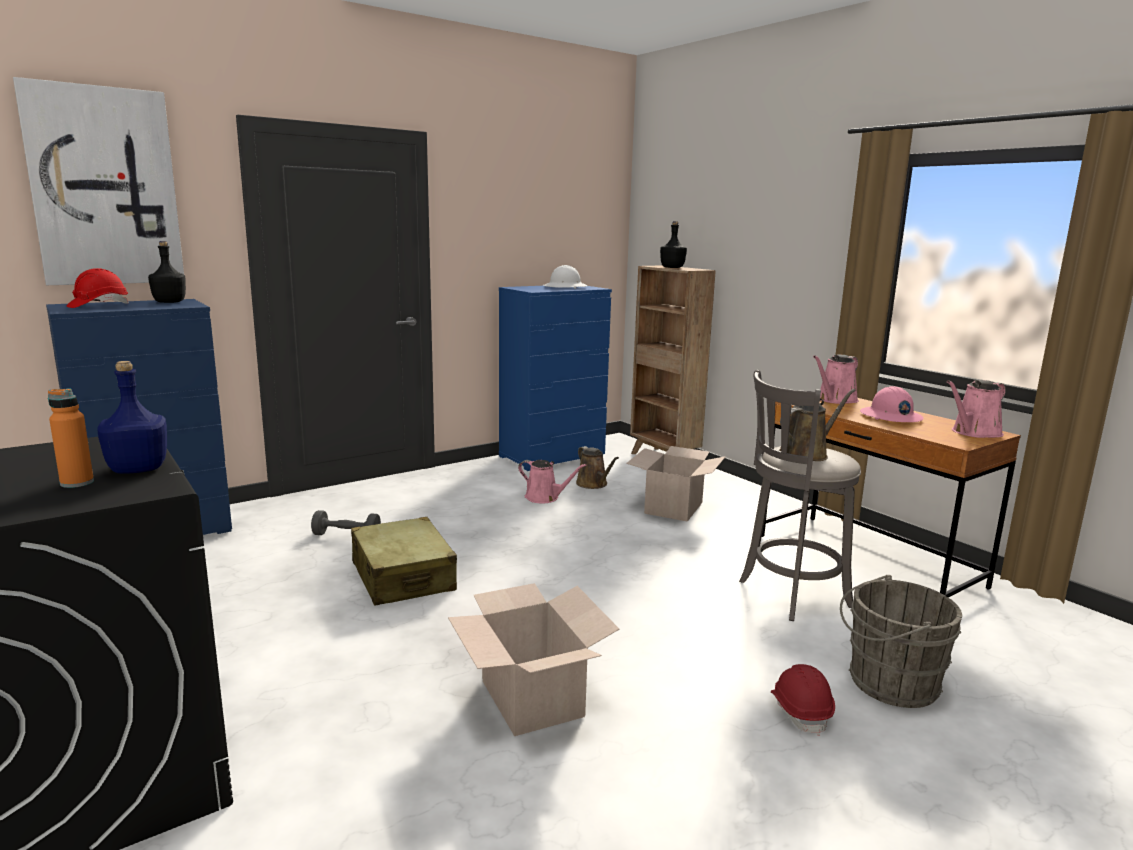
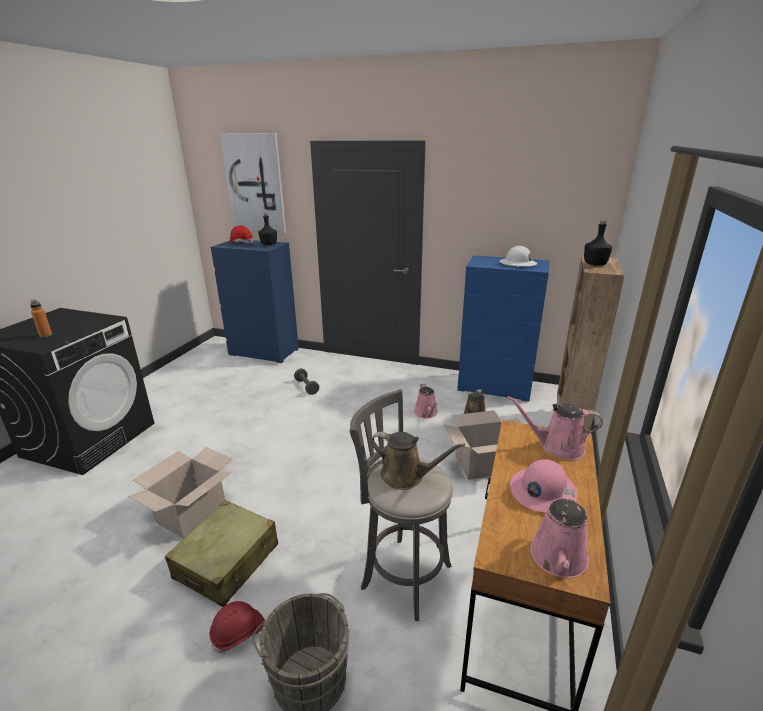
camera: 55 degrees right, 10 degrees up
(138, 468) = (67, 335): blue bottle -> none
(403, 577) = (280, 421): beige suitcase -> beige suitcase (227, 561)
(974, 433) = (558, 560): pink watering can -> pink watering can turned 90 degrees counterclockwise

